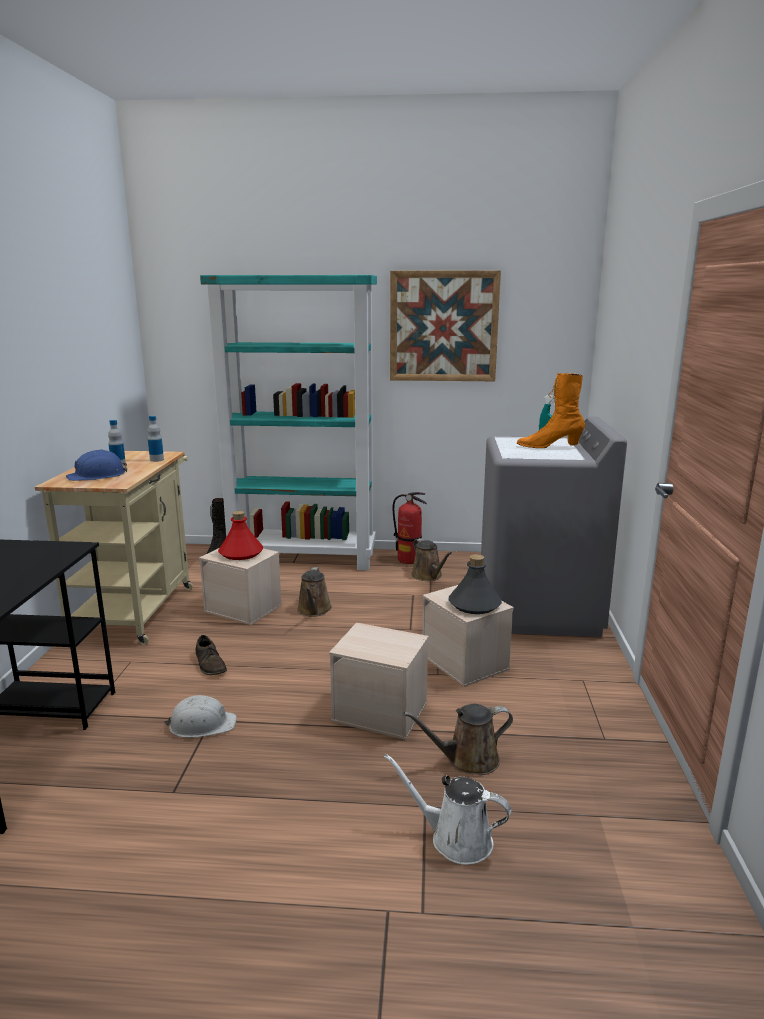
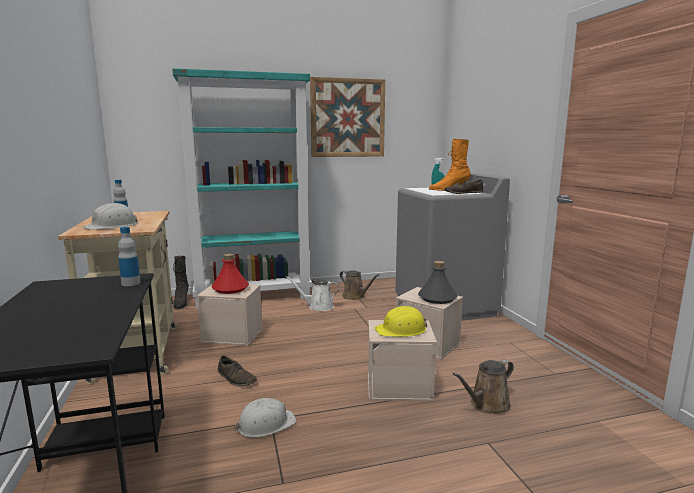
camera: 20 degrees left, 5 degrees down
(97, 475) = (112, 226): blue hard hat -> white hard hat
(157, 460) = (153, 215): bottle -> bottle (131, 283)
(314, 610) = (291, 328): brown watering can -> none
(380, 644) = (401, 330): none -> yellow hard hat
(409, 560) = (333, 288): fire extinguisher -> none
(455, 839) = (528, 459): white watering can -> white watering can (318, 307)
(556, 456) = (463, 193): none -> brown shoe

